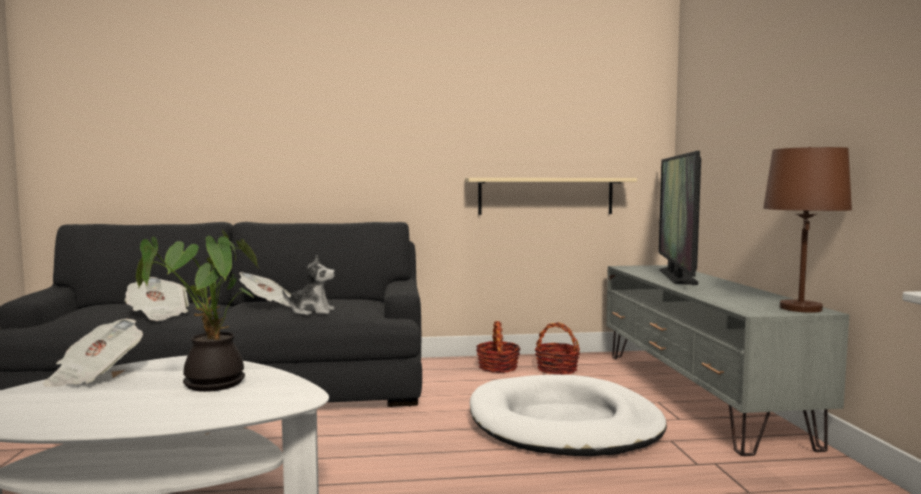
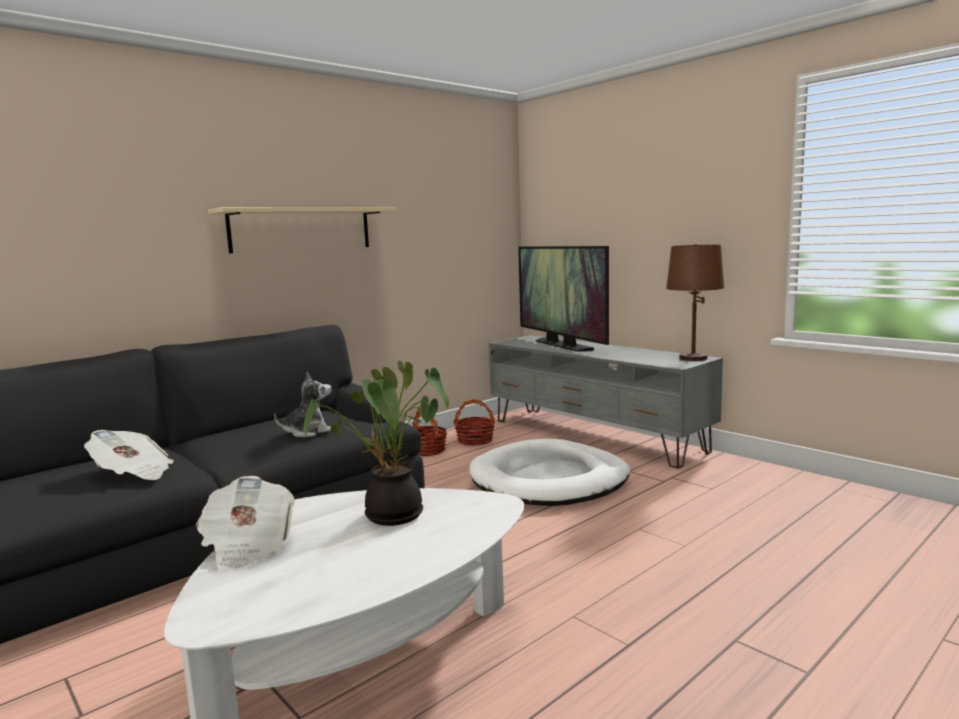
camera: 35 degrees left, 5 degrees up
(269, 305) = (244, 435): newspaper -> none
(545, 196) = (435, 285): beige shelf -> beige shelf (302, 229)

